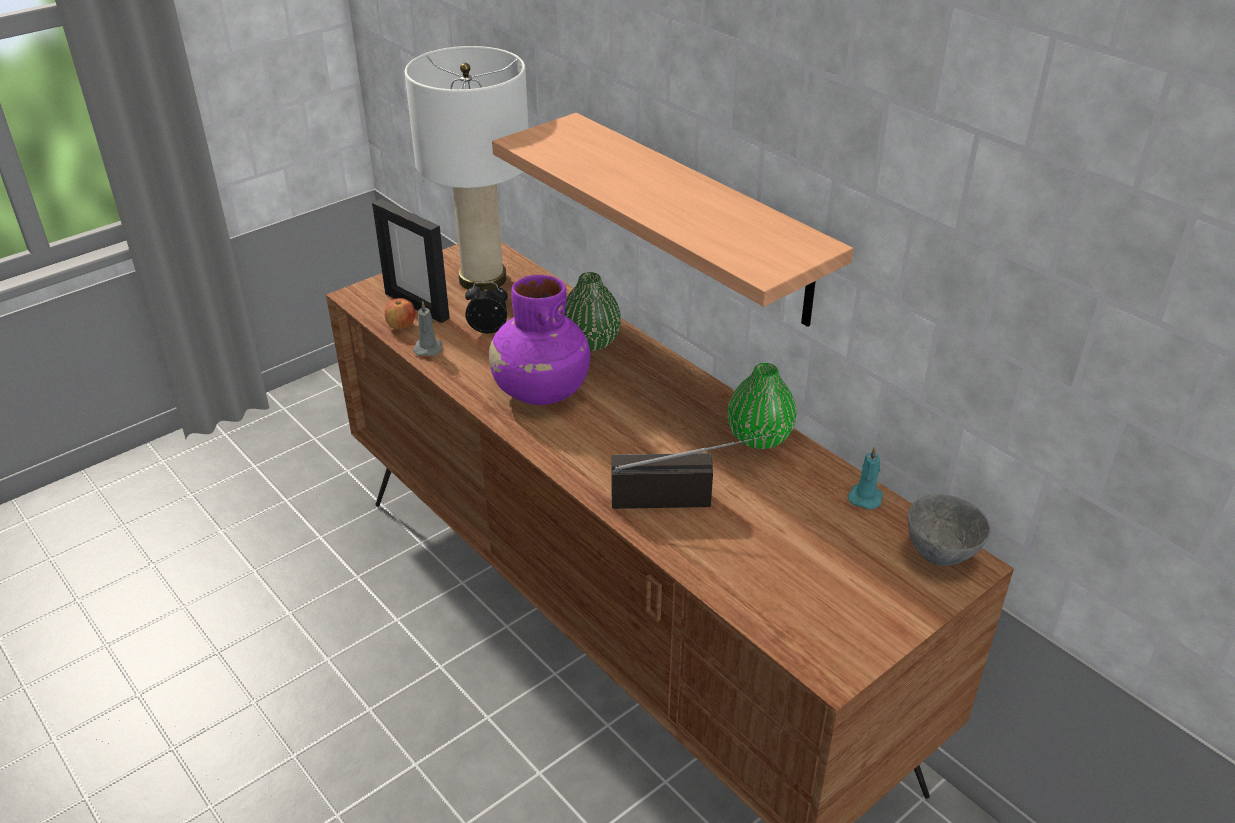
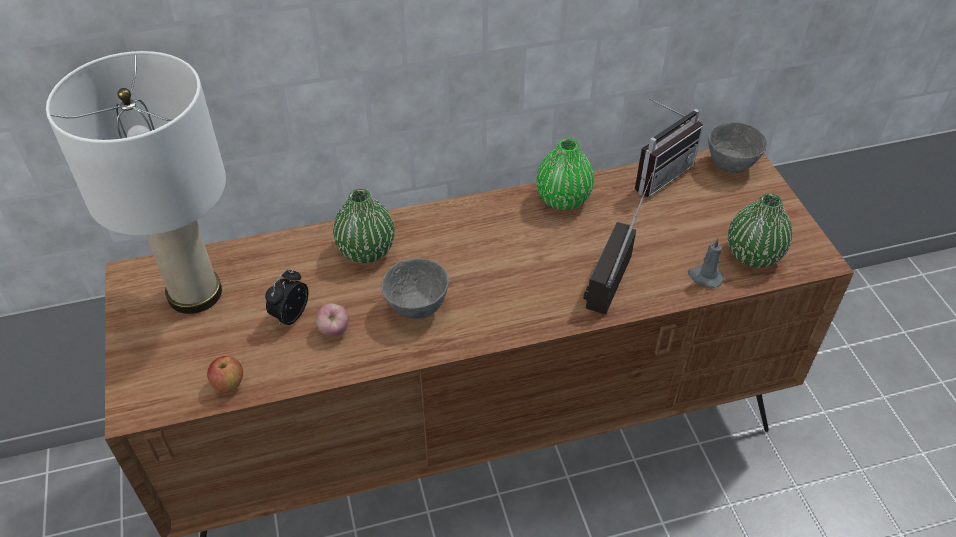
camera: 65 degrees left, 10 degrees up
(418, 305) = (199, 359): picture frame -> none
(428, 348) = (286, 372): grey candle -> grey candle (705, 277)
(486, 356) = (334, 330): none -> apple
(541, 391) = (418, 308): purple vase -> grey bowl
(698, 218) = (421, 79): shelf -> none
(791, 606) = (753, 255): none -> green vase
(865, 496) = (657, 173): turquoise candle -> radio

